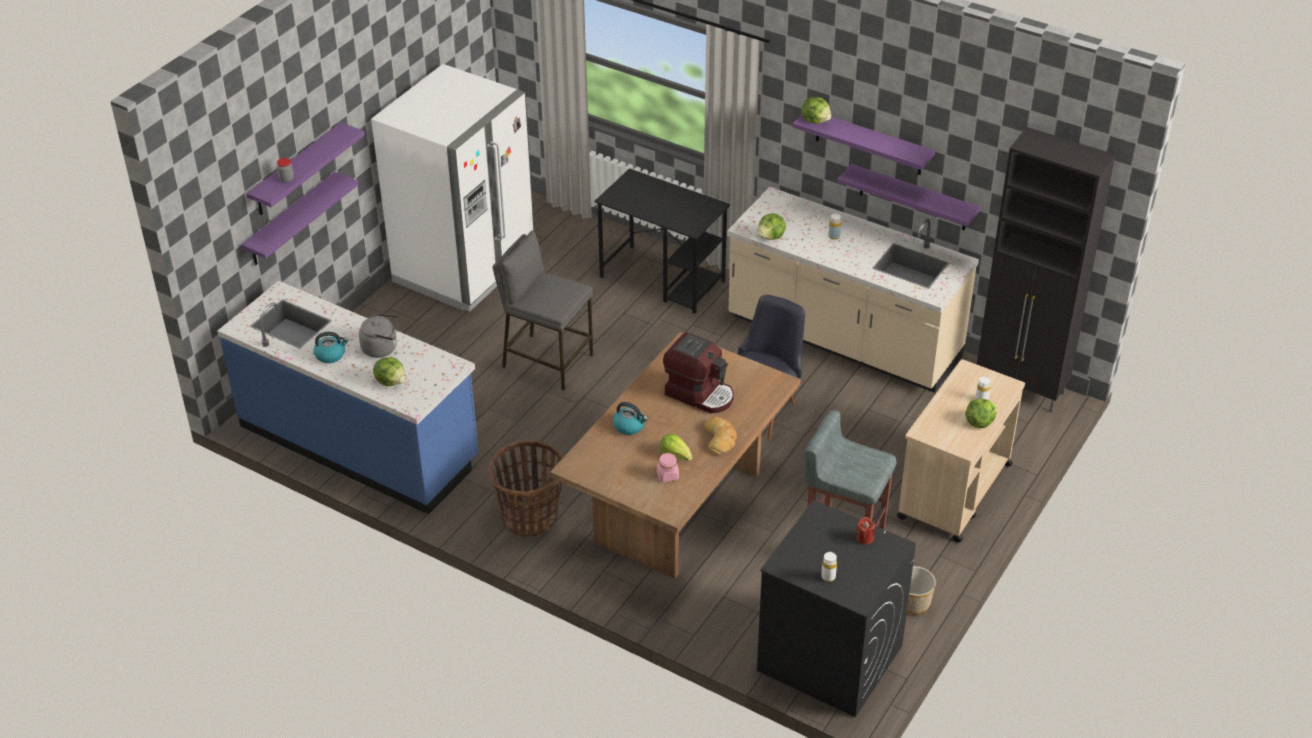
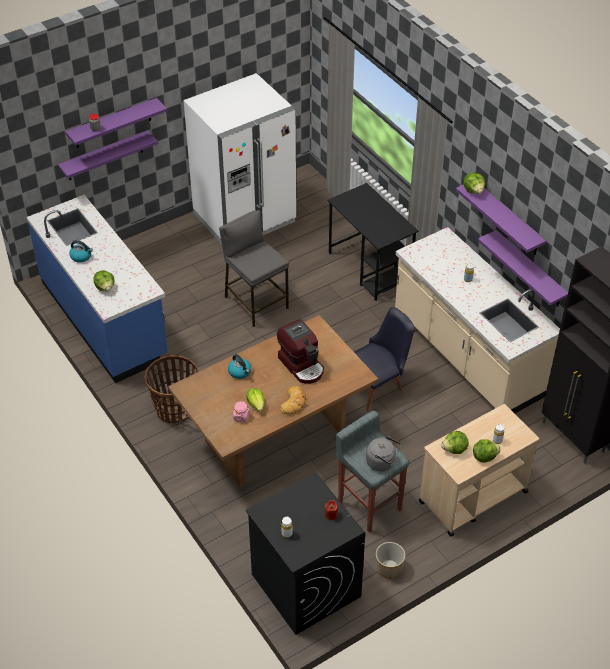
camera: 25 degrees right, 5 degrees up
(382, 348) = (115, 262): grey kettle -> grey kettle (382, 462)
(771, 237) = (422, 266): lettuce -> lettuce (454, 449)

